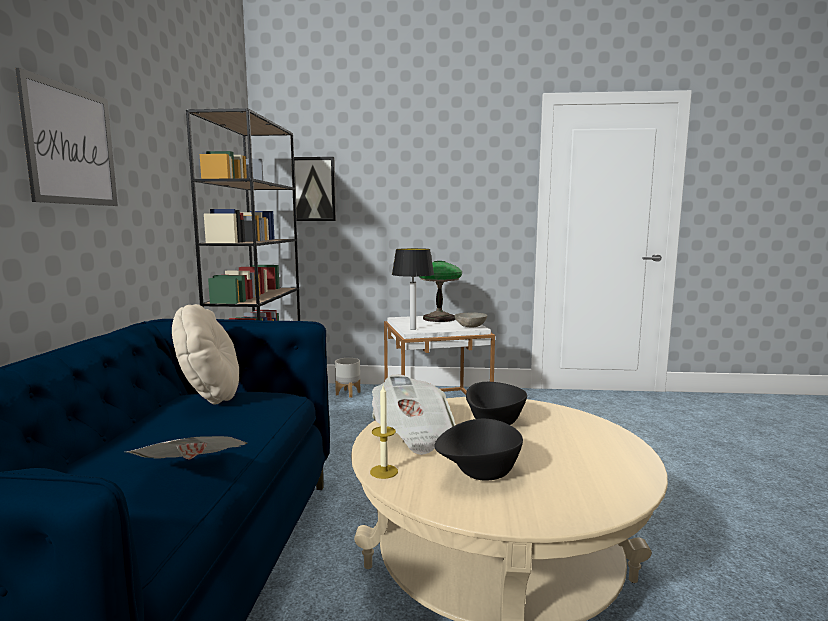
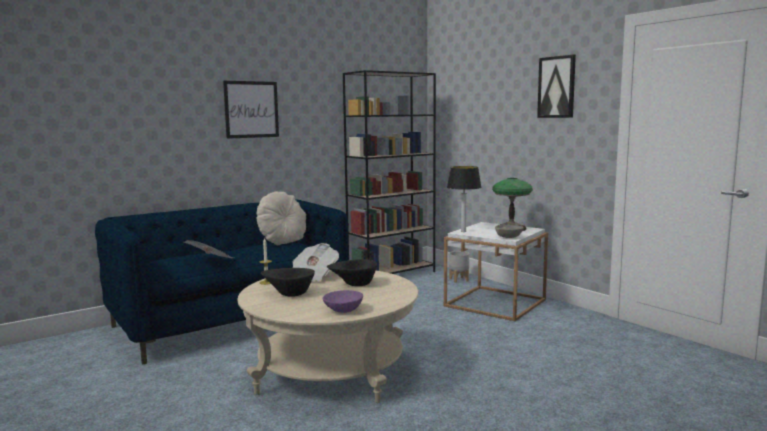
camera: 50 degrees right, 0 degrees up
(314, 189) = (458, 113): picture -> picture (557, 87)
(615, 465) = (344, 310): none -> purple bowl

